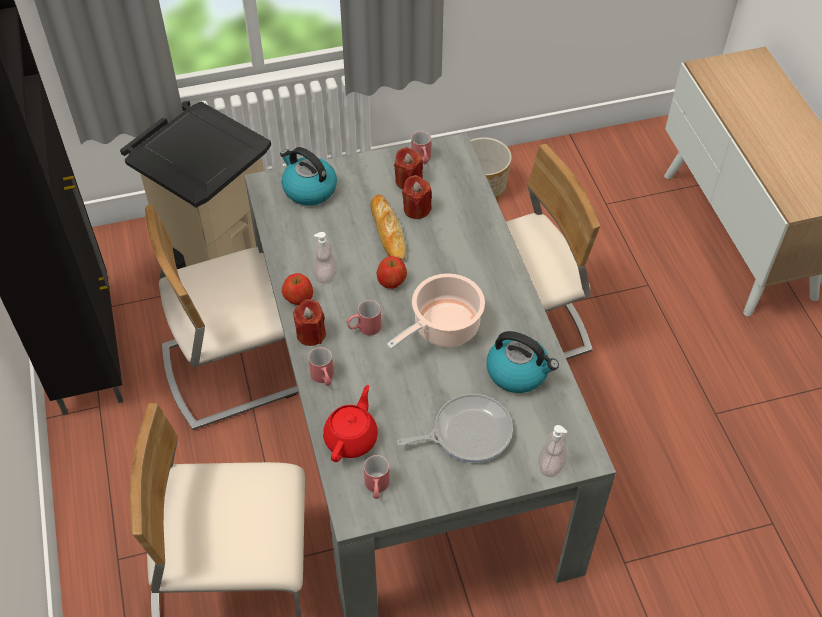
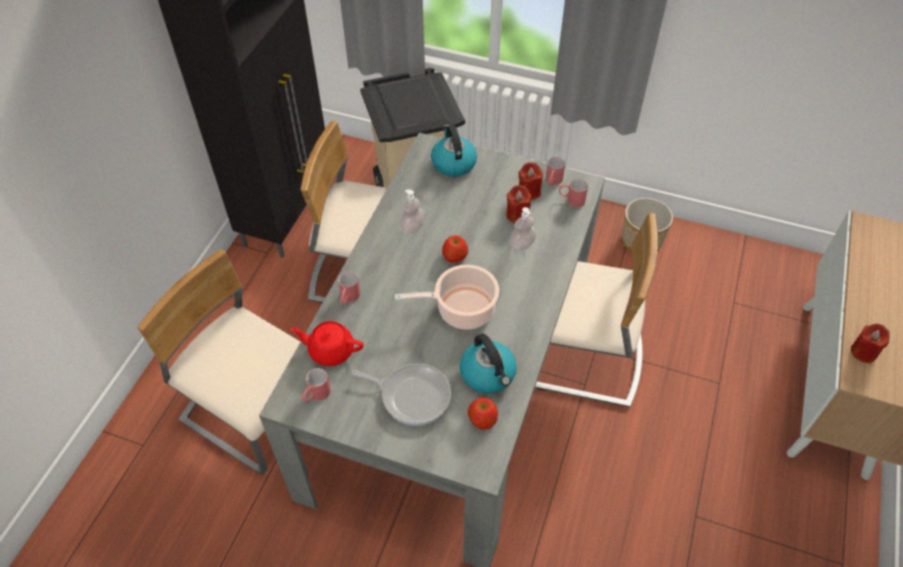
camera: 35 degrees right, 0 degrees up
(298, 297) = (381, 233): apple -> apple (482, 419)
(311, 334) = (367, 263): red candle -> red candle (863, 352)
(352, 438) = (330, 350): red teapot -> red teapot turned 135 degrees counterclockwise
(364, 328) = (406, 279): red mug -> red mug (571, 200)
(388, 231) = (482, 220): bread -> none
(551, 465) = (452, 458): soap dispenser -> soap dispenser (521, 245)

